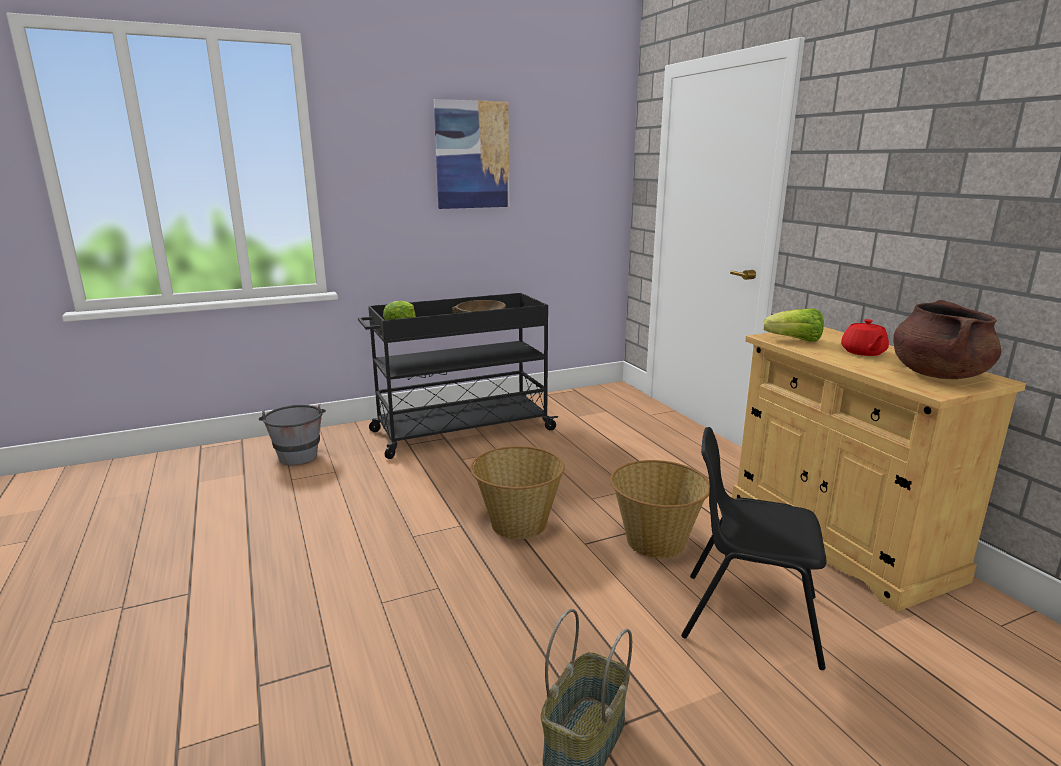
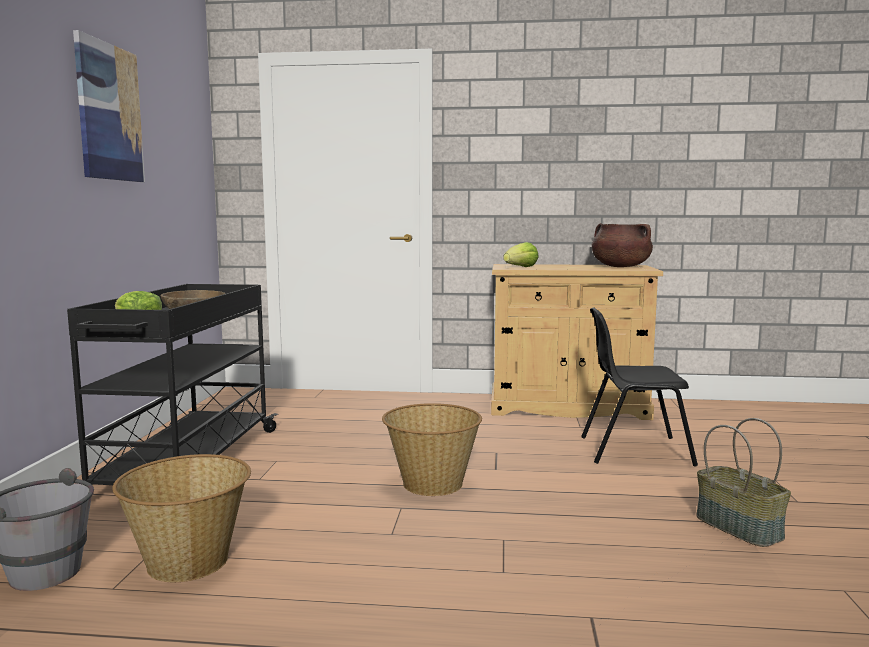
camera: 60 degrees left, 10 degrees down
(655, 542) = (520, 448): basket -> basket (189, 562)
(748, 616) = (633, 450): black chair -> black chair turned 45 degrees clockwise
(863, 352) = (564, 266): red teapot -> none

